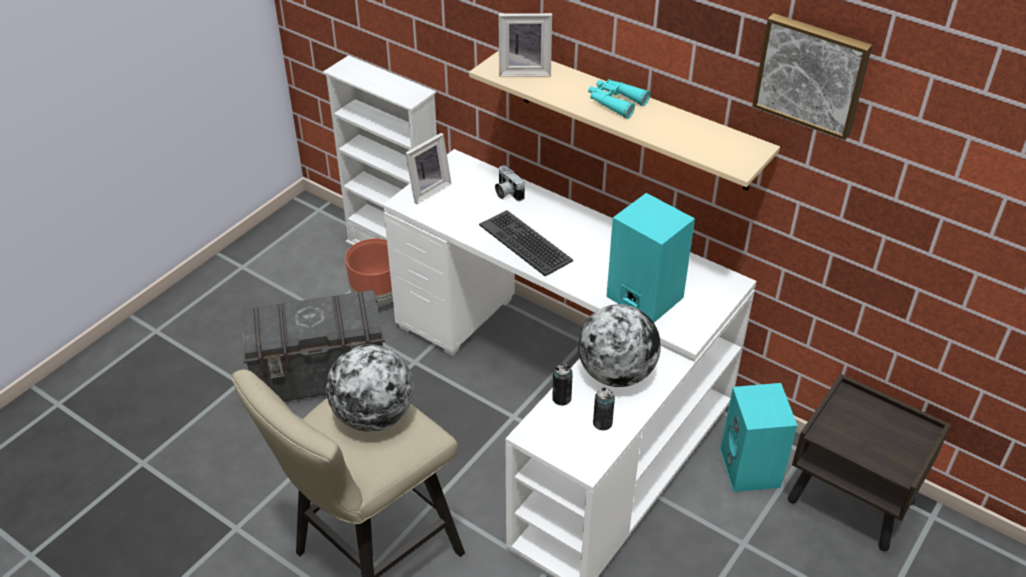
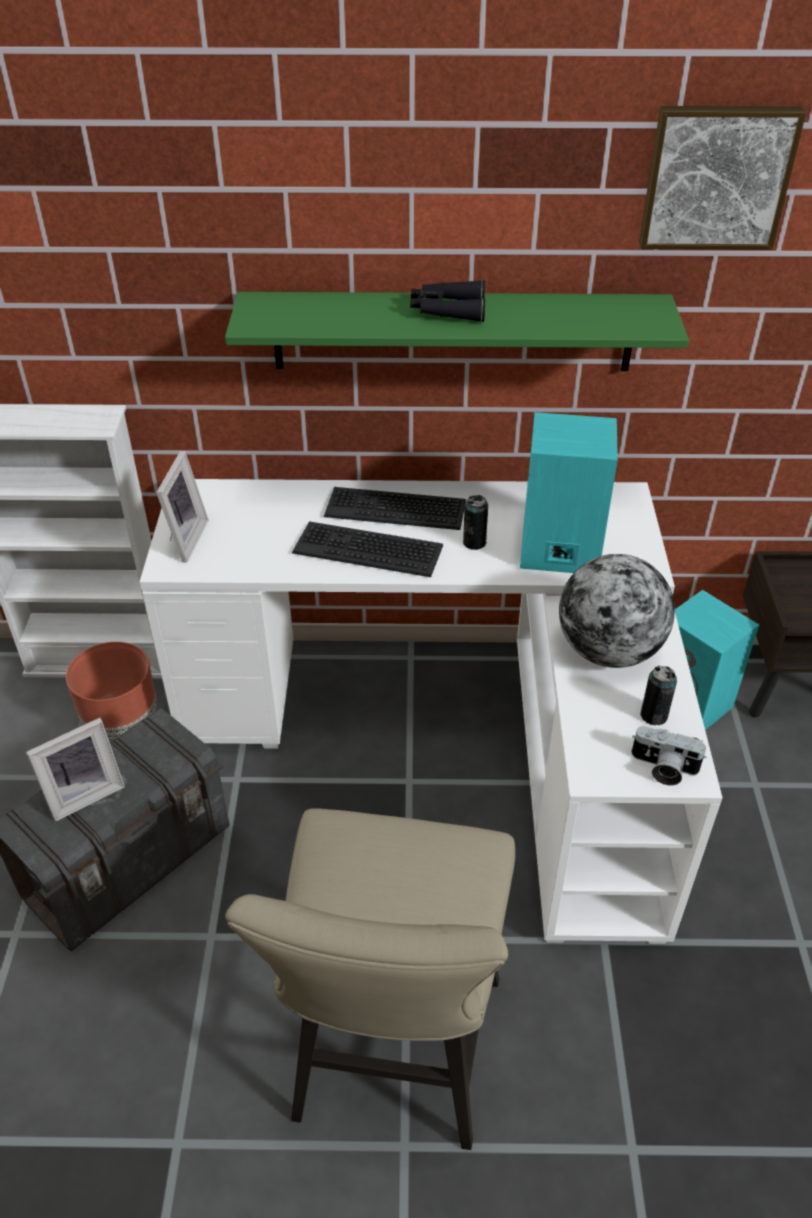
camera: 35 degrees left, 0 degrees up
(374, 416) = (393, 862): globe -> none
(507, 192) = (287, 502): camera -> camera (663, 768)
(524, 70) = (296, 312): picture frame -> picture frame (84, 793)
(561, 398) = (582, 711): can -> can (474, 542)
(568, 225) = (395, 509): none -> keyboard
(615, 102) = (447, 310): turquoise binoculars -> black binoculars
(633, 117) = (453, 331): beige shelf -> green shelf

